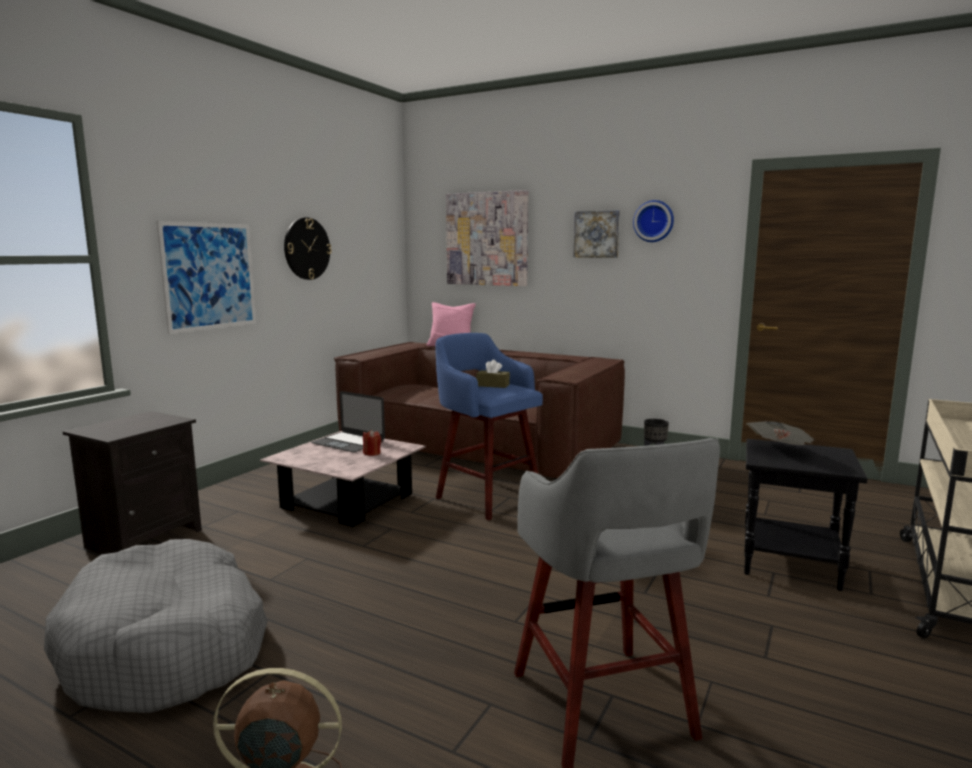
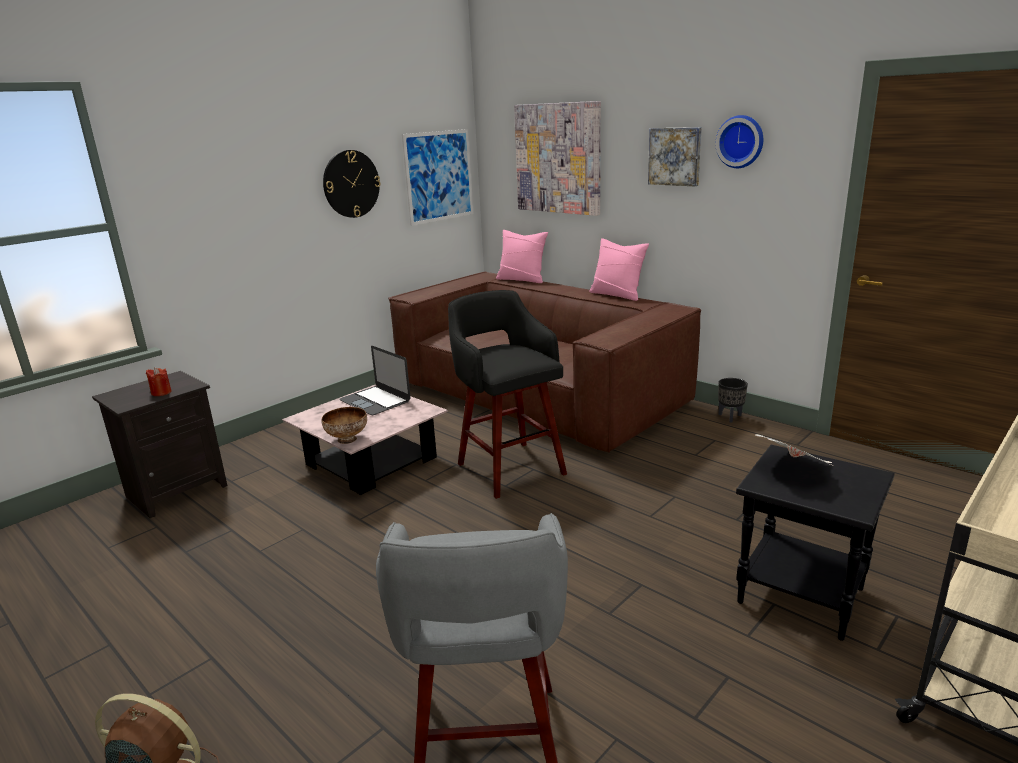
camera: 15 degrees right, 10 degrees up
(167, 647) = (143, 617): grey dog bed -> none
(209, 276) = (238, 228): picture -> picture (439, 176)
(341, 470) = (347, 440): none -> bowl
(372, 453) = (389, 417): red candle -> red candle (161, 392)
(486, 497) = (509, 467): blue stool -> black stool
(492, 385) = (509, 354): brown tissue box -> none
(545, 353) = (617, 294): none -> pink pillow

